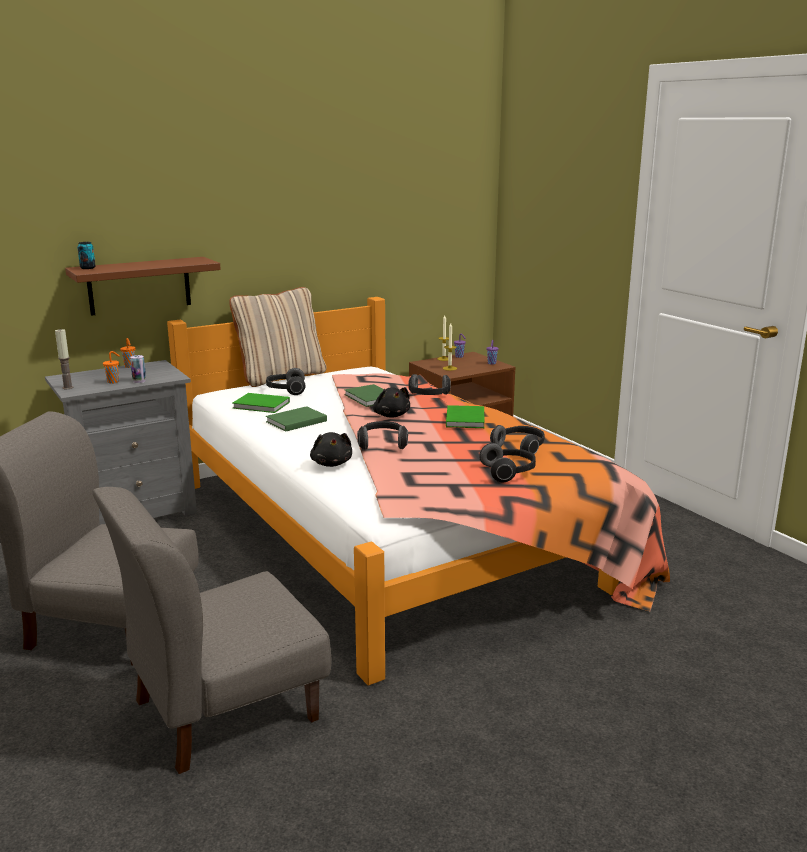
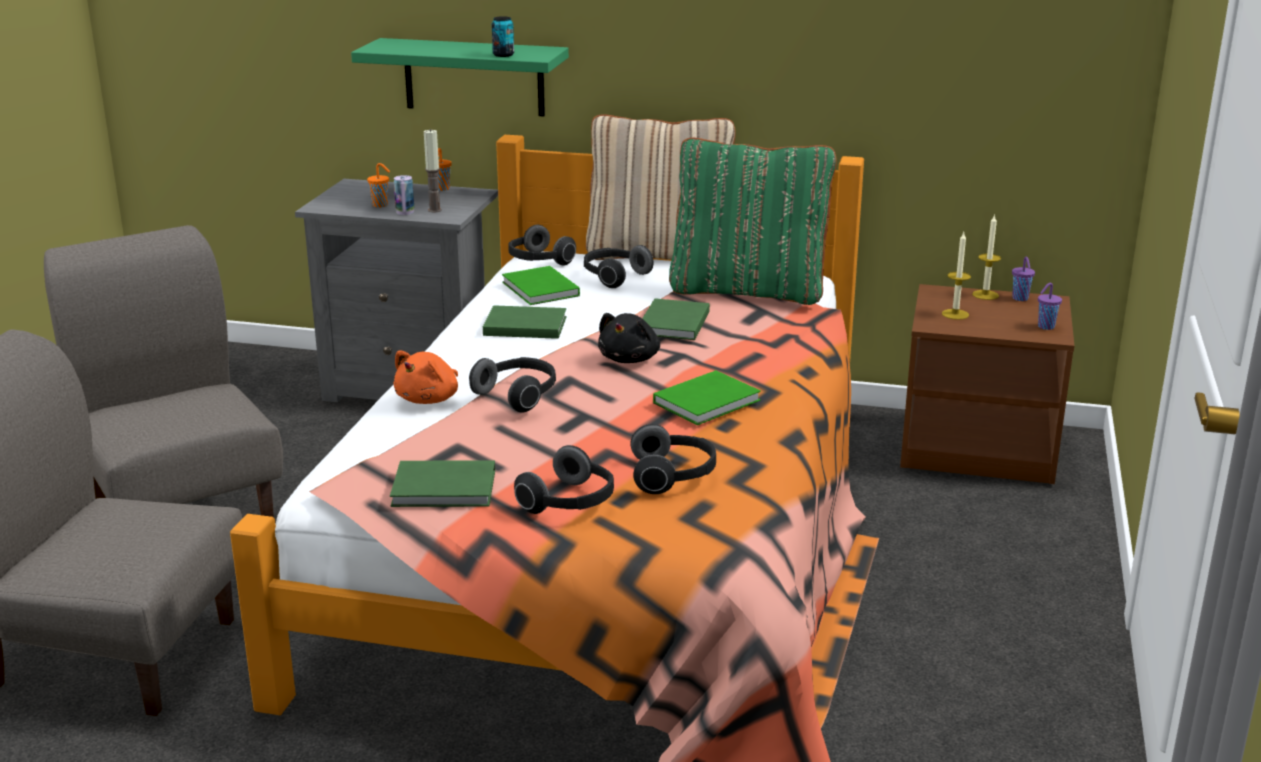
camera: 45 degrees right, 5 degrees up
(68, 387) = (327, 200): candle -> candle (435, 210)
(87, 268) = (393, 43): can -> can (503, 55)
(139, 286) = (474, 77): brown shelf -> green shelf
(331, 463) = (429, 399): black plush toy -> orange plush toy
(368, 377) = (748, 290): none -> green pillow
(429, 396) = (753, 348): headphones -> headphones (538, 261)
(446, 489) = (446, 489): none -> green book

